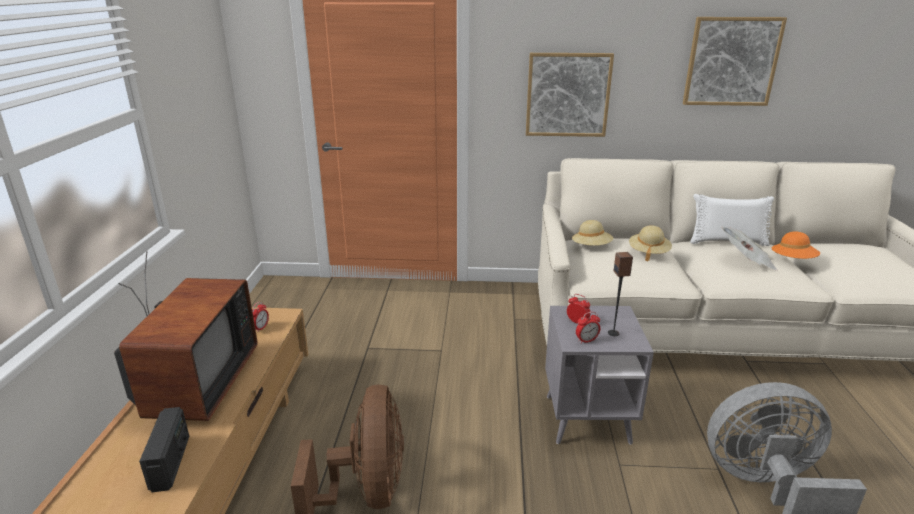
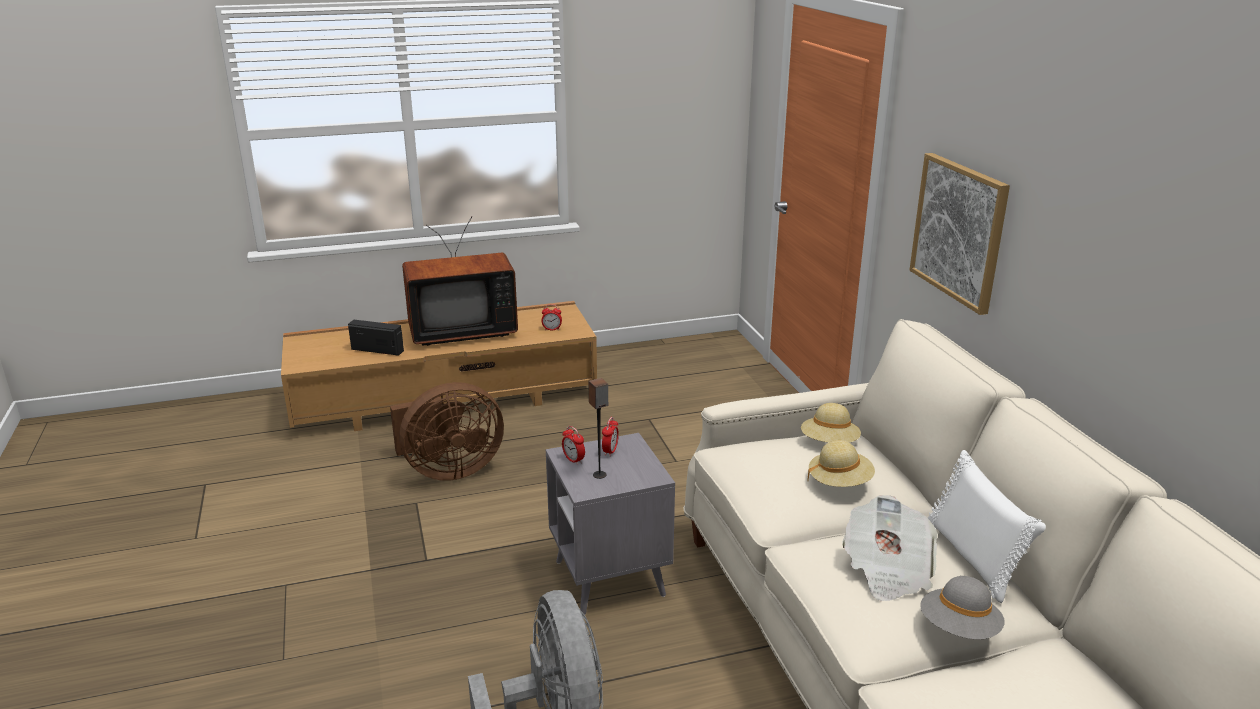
camera: 70 degrees right, 0 degrees up
(171, 463) = (377, 350): radio -> radio turned 135 degrees counterclockwise
(731, 61) = (1156, 262): picture -> none
(793, 260) = (959, 629): orange hat -> grey hat

